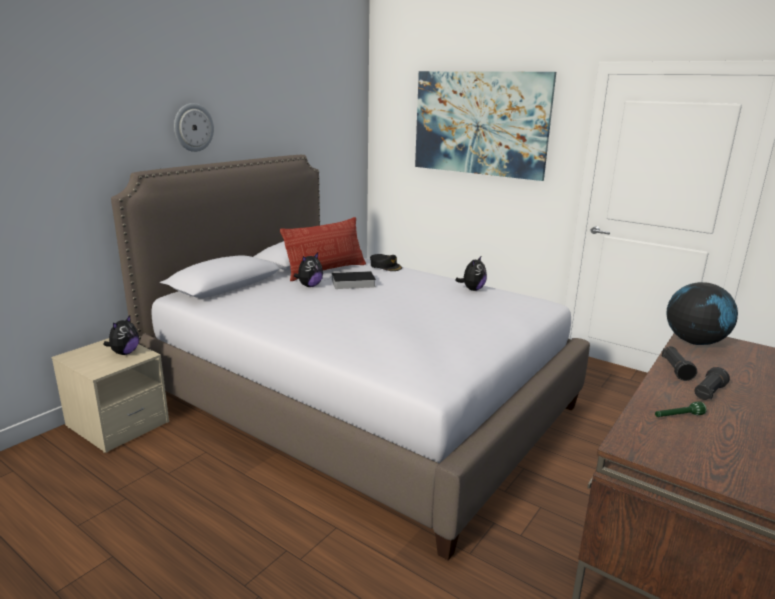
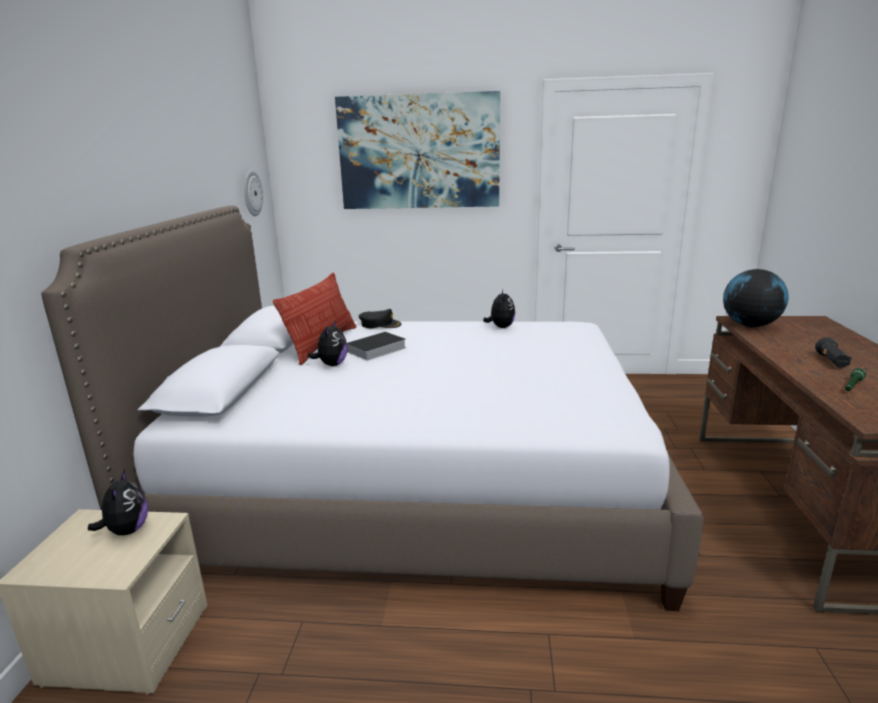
camera: 30 degrees left, 0 degrees up
(193, 127) = (114, 174): wall clock -> wall clock (252, 193)
(676, 370) = (781, 351): black flashlight -> none

